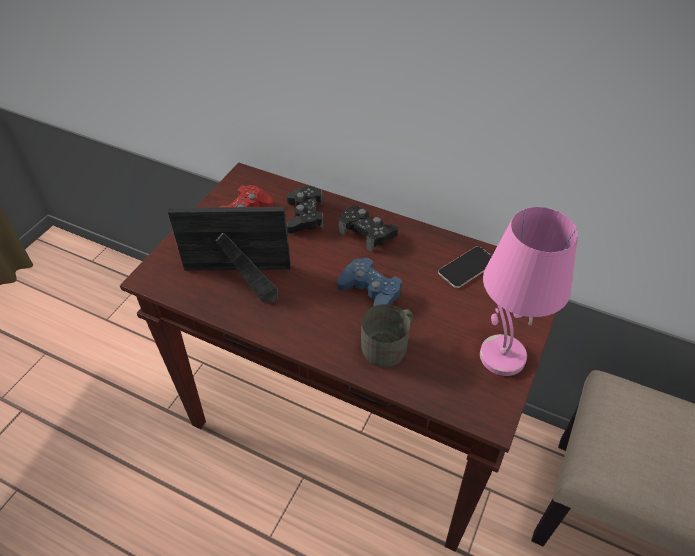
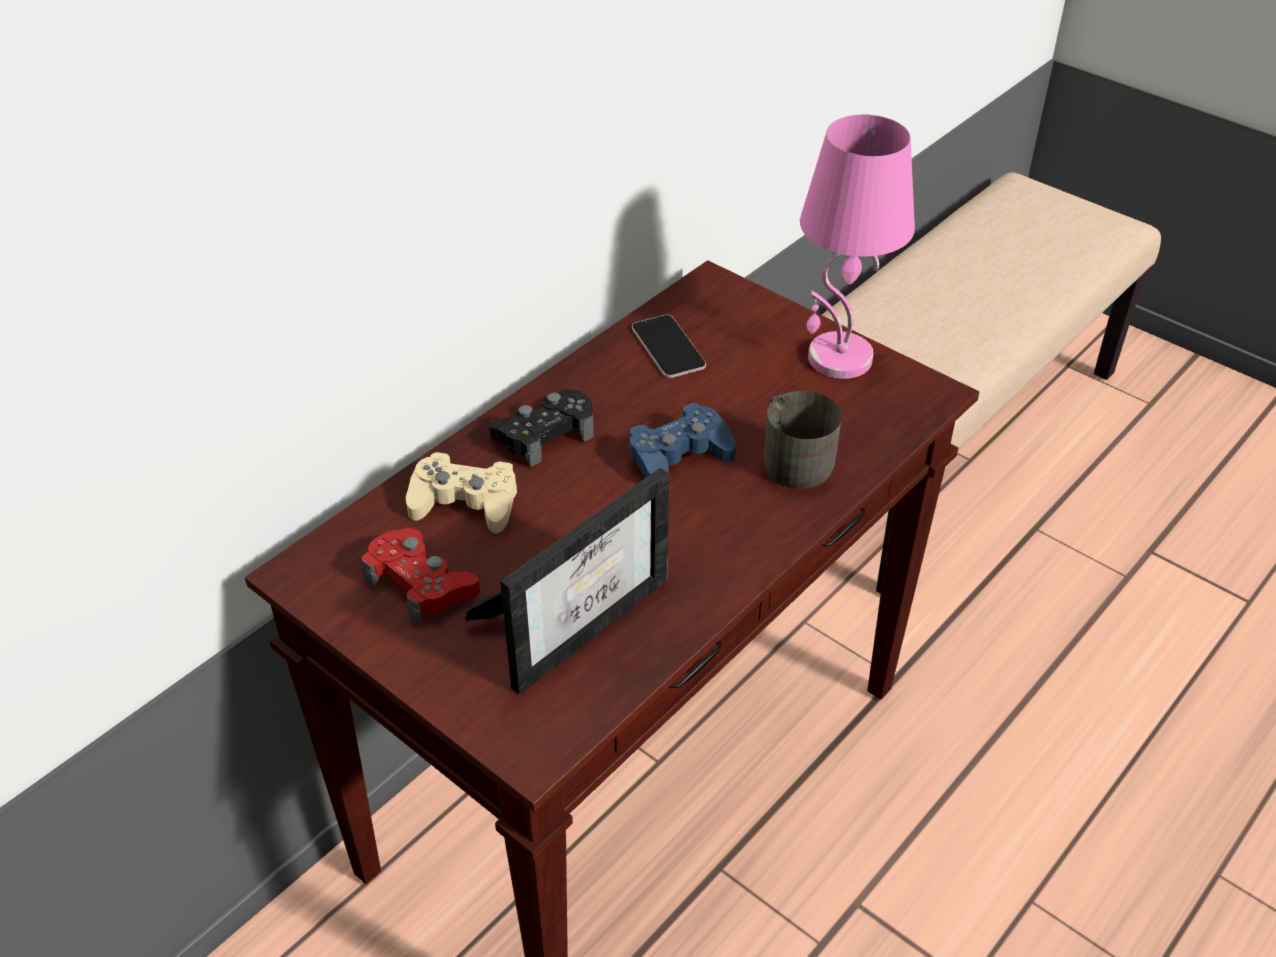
camera: 75 degrees left, 5 degrees down
(234, 276) = (580, 619): picture frame -> picture frame turned 150 degrees counterclockwise
(305, 216) = (465, 502): black game controller -> beige game controller

